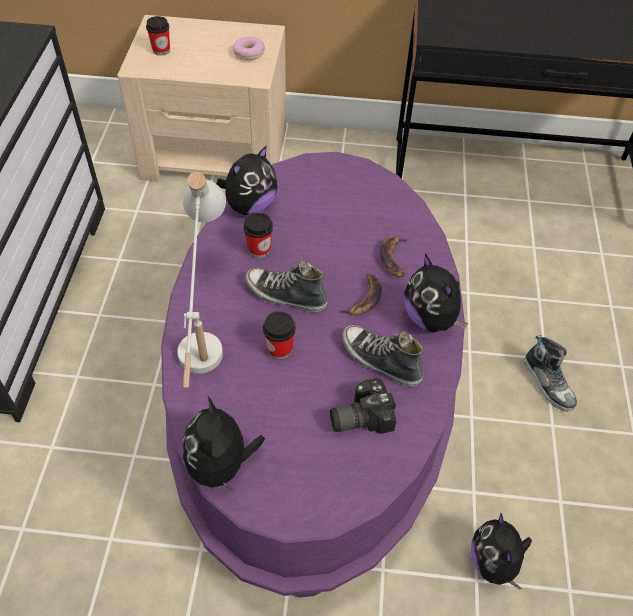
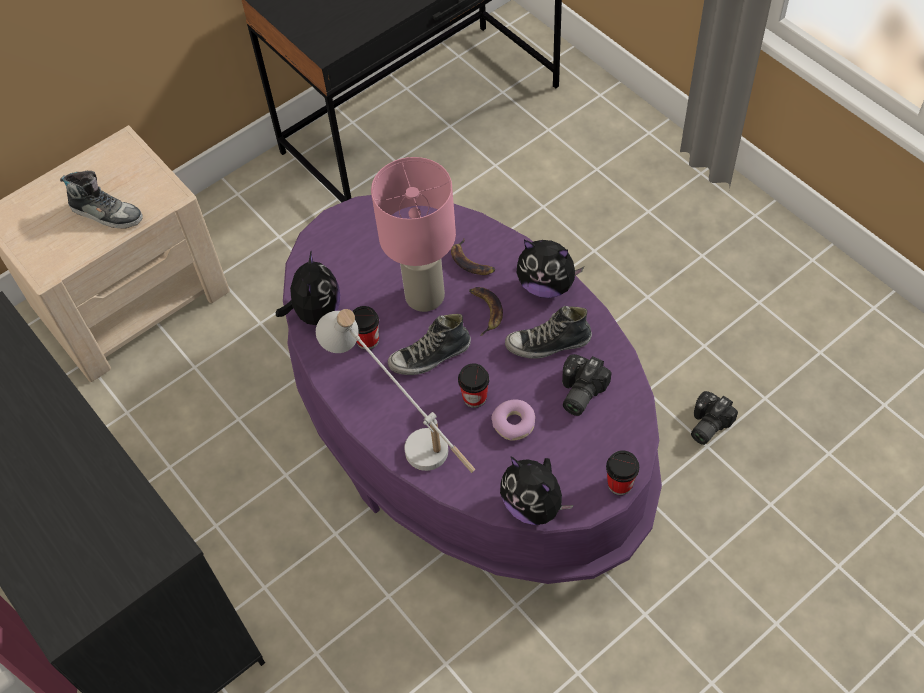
camera: 40 degrees left, 5 degrees up
(161, 50) = (46, 238): cup -> cup (620, 484)
(249, 53) = (133, 178): donut -> donut (514, 423)
(332, 254) = (424, 297): none -> pink table lamp
(494, 562) = (706, 424): plush toy -> camera
(548, 383) = (614, 267): shoe -> shoe (106, 213)

